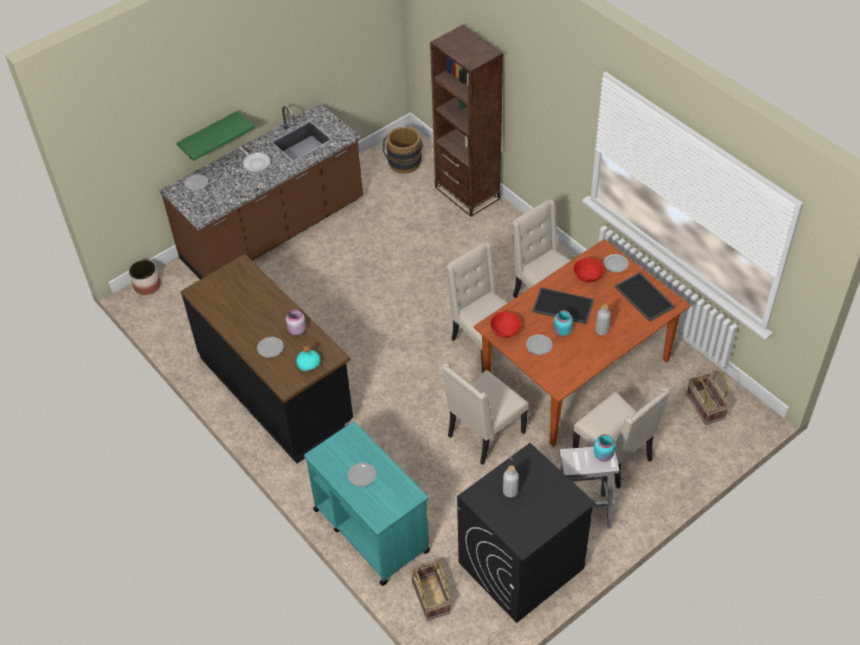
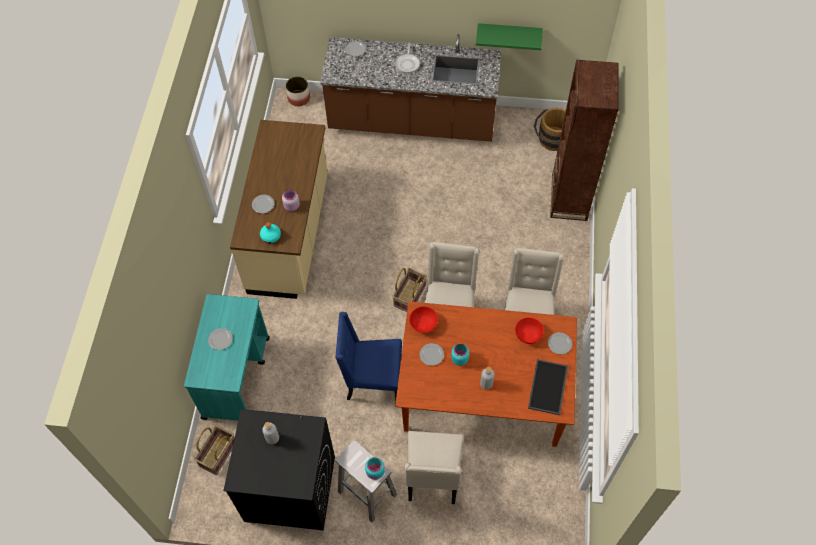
camera: 45 degrees right, 10 degrees up
(209, 136) = (385, 21): green shelf -> green shelf (509, 34)
(277, 390) = (290, 234): black counter -> beige counter
(484, 434) = (372, 381): beige chair -> blue chair
(562, 306) = (482, 341): tray -> none
(704, 406) = (538, 503): basket -> basket (409, 295)

